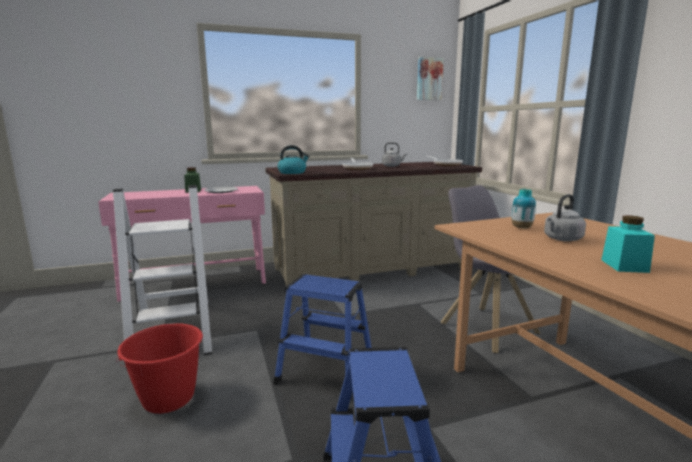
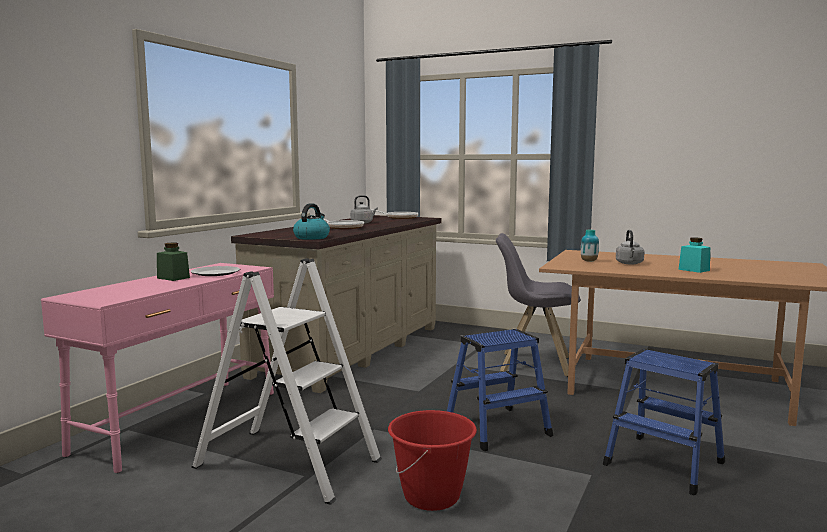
camera: 45 degrees left, 5 degrees down
(429, 79) = (348, 120): picture -> none

